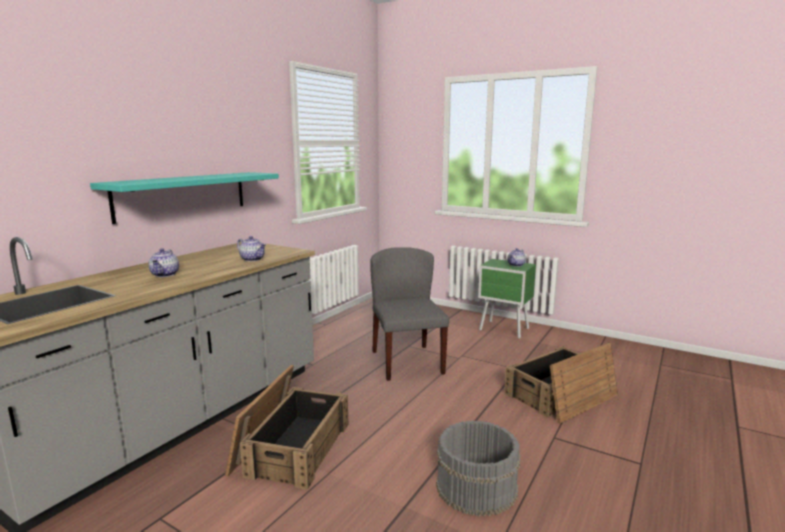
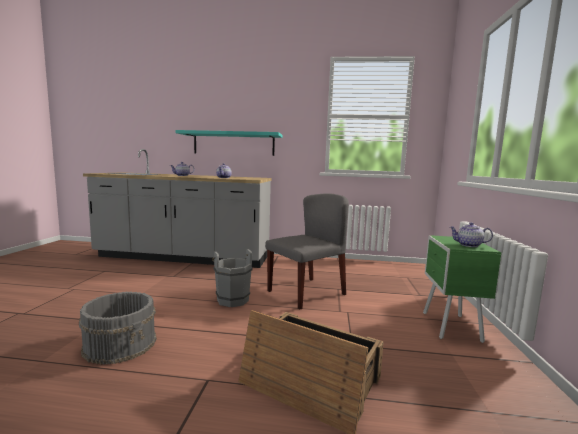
camera: 65 degrees right, 5 degrees down
(291, 447) = (166, 281): crate -> none
(396, 404) = (232, 299): none -> grey bucket

